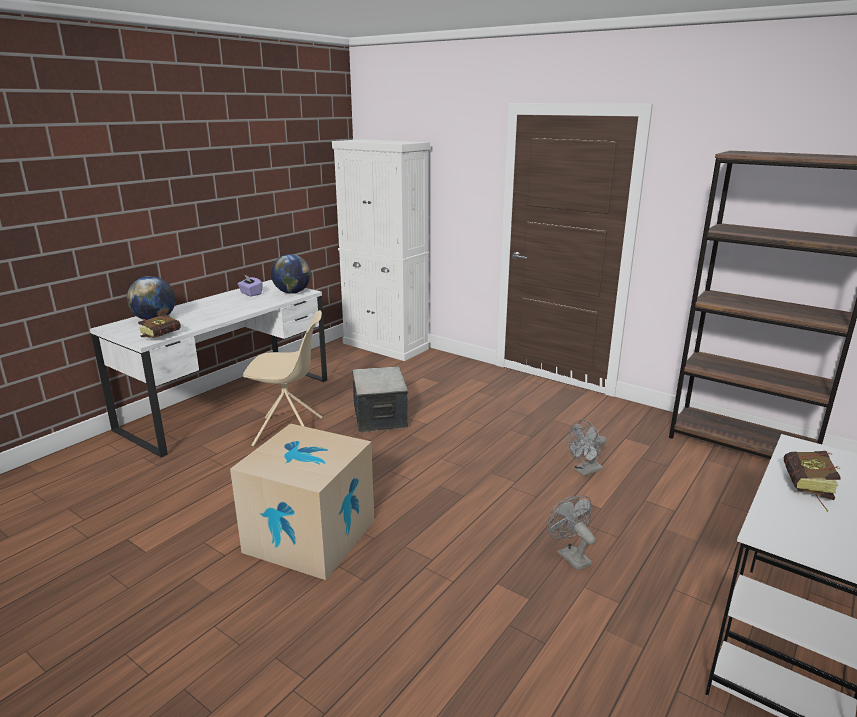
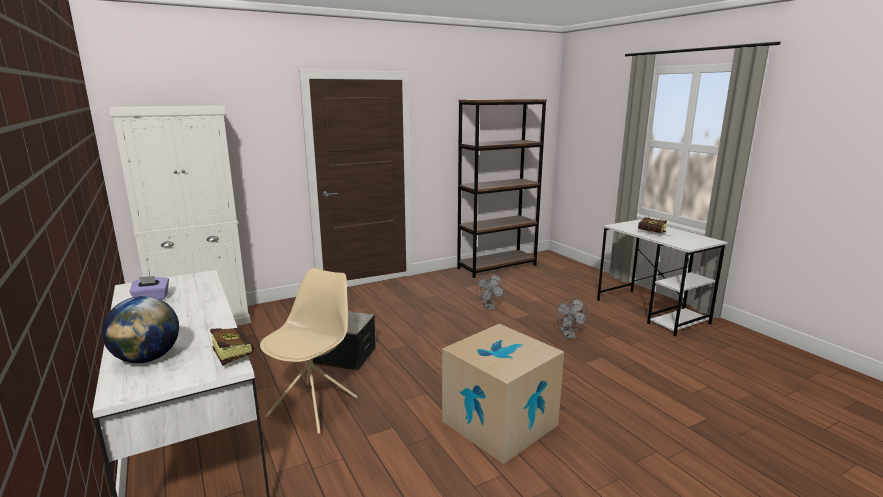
camera: 65 degrees left, 5 degrees down
(292, 292) = (193, 280): globe -> none
(569, 555) = (569, 335): grey fan -> grey fan turned 90 degrees counterclockwise

